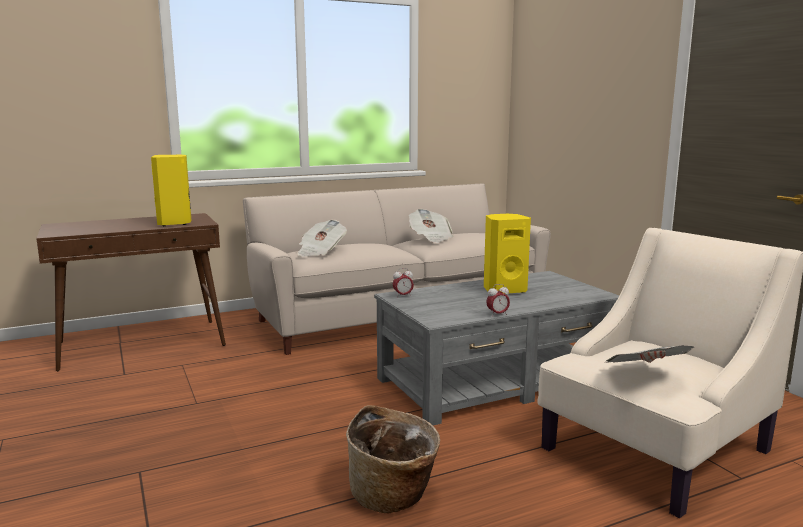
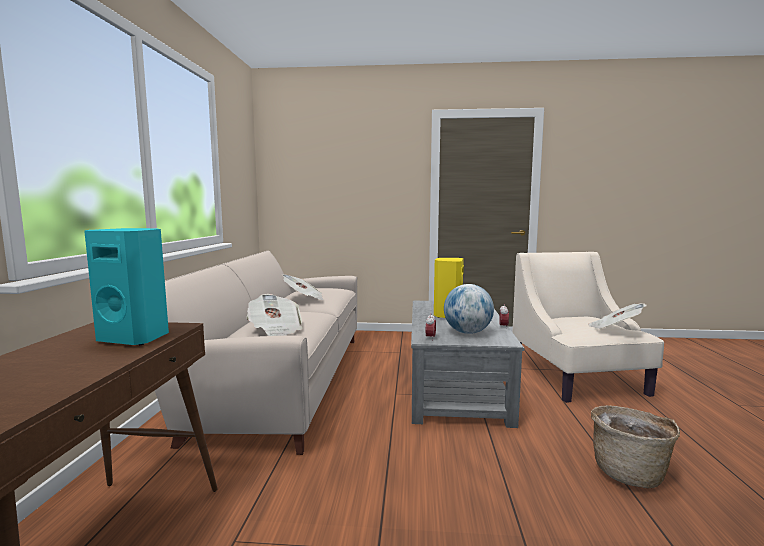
camera: 60 degrees left, 5 degrees down
(175, 223) = (136, 338): yellow speaker -> turquoise speaker
(446, 304) = (467, 332): none -> globe

